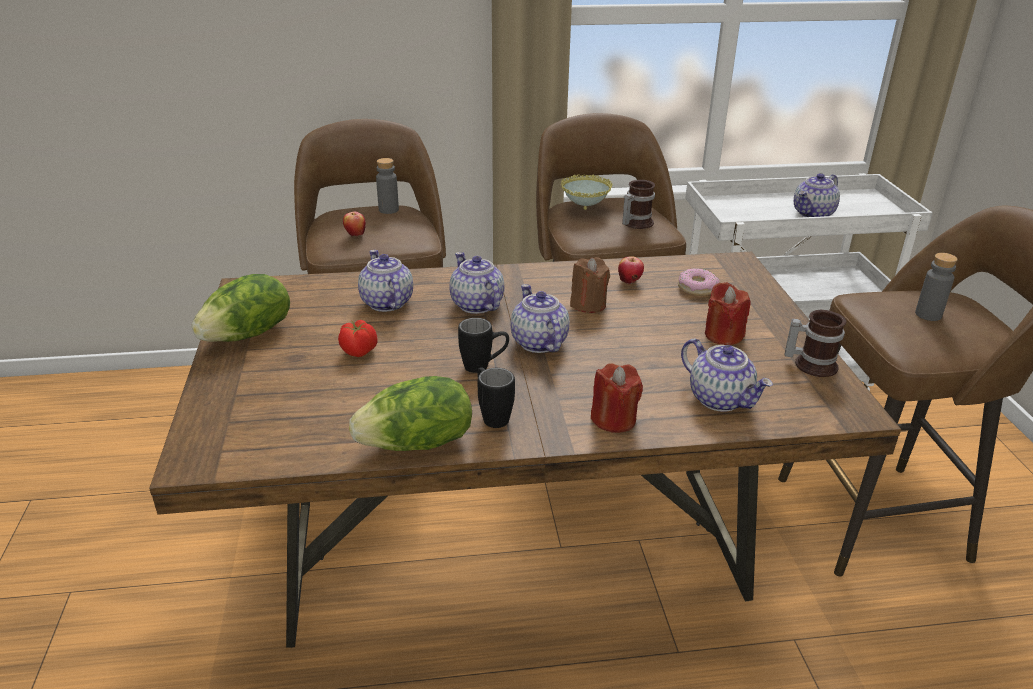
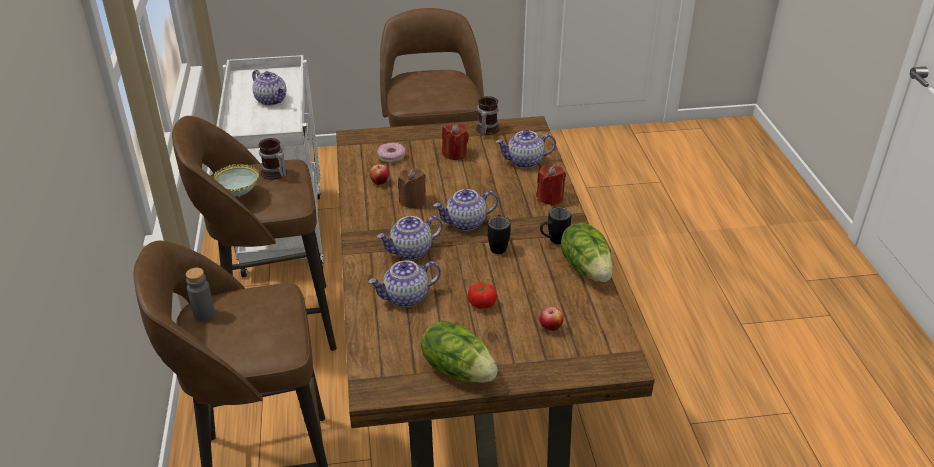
camera: 90 degrees left, 5 degrees up
(355, 235) = (263, 331): apple -> apple (550, 328)
(721, 399) = (525, 162): teapot -> teapot turned 150 degrees counterclockwise
(928, 315) = (429, 87): grey bottle -> none

